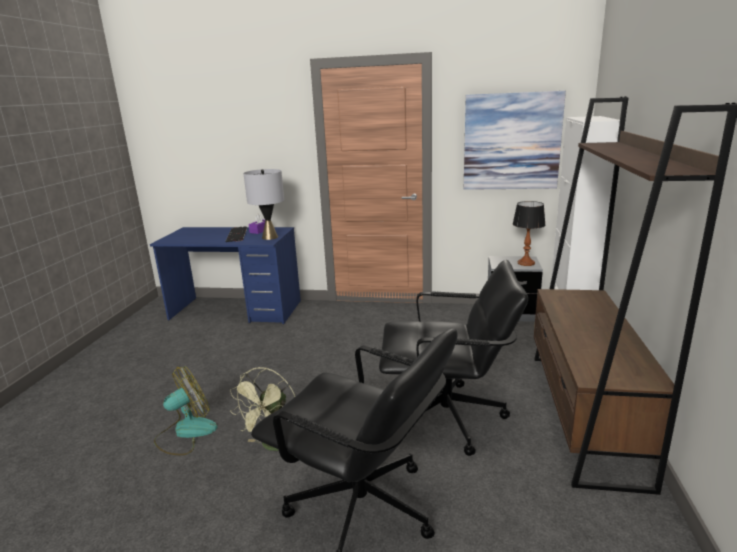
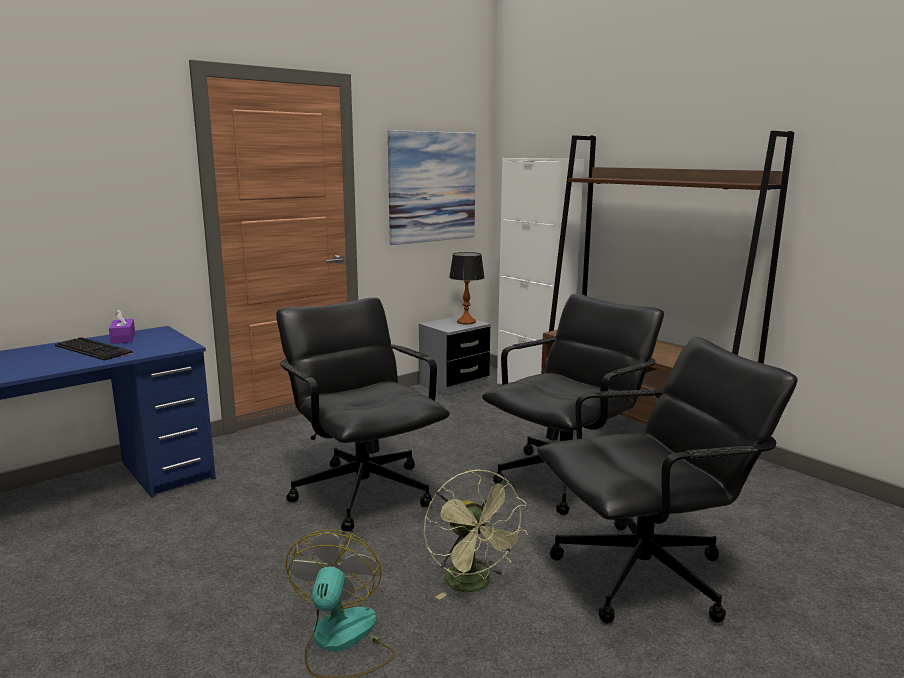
camera: 50 degrees left, 5 degrees down
(269, 237) = (169, 341): grey table lamp -> none
(326, 363) = (363, 492): none -> black office chair

